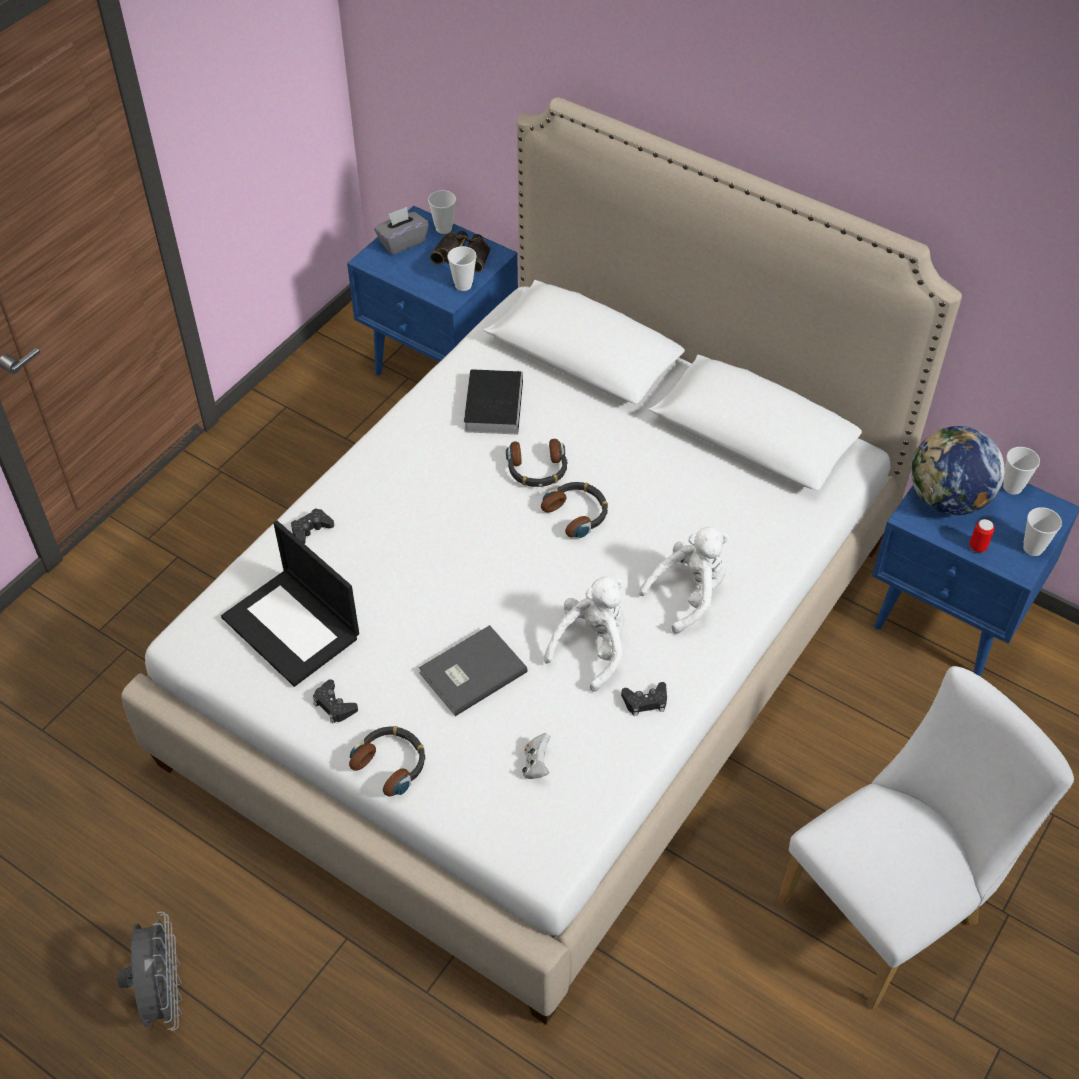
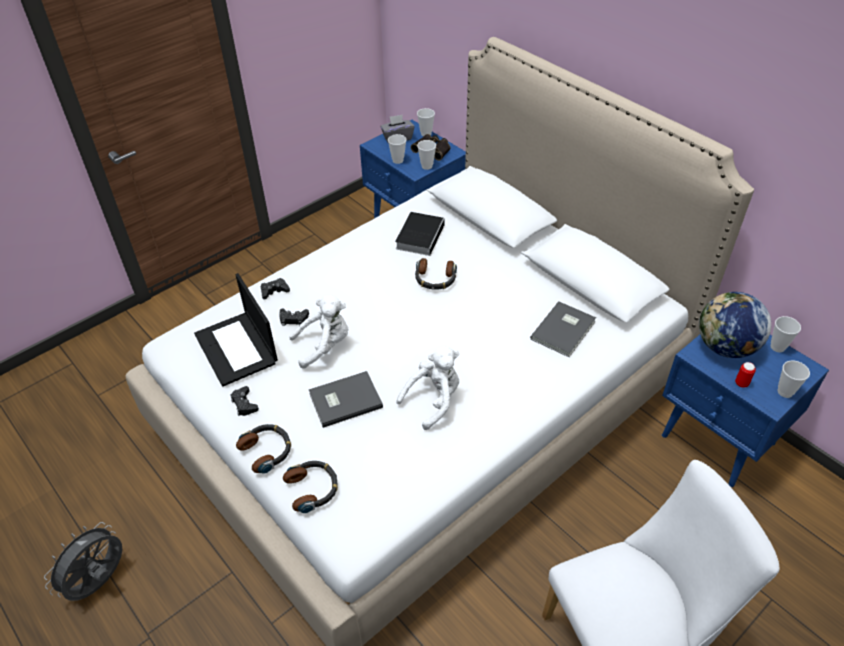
camera: 15 degrees right, 5 degrees down
(163, 995) = (100, 582): grey fan -> grey fan turned 150 degrees counterclockwise
(416, 282) = (398, 160): none -> cup
(536, 764) = (367, 472): white game controller -> none
(577, 513) = (453, 310): headphones -> headphones (313, 488)
(645, 702) = (460, 444): black game controller -> black game controller (293, 319)
(689, 595) = (514, 377): white plush toy -> white plush toy (324, 345)
(737, 515) = (565, 330): none -> grey book

